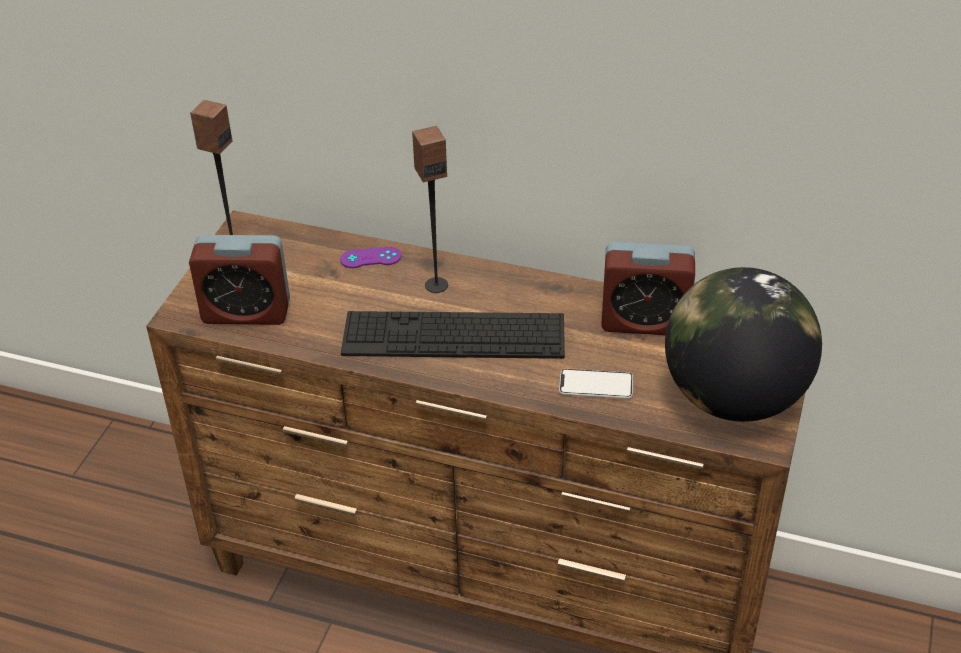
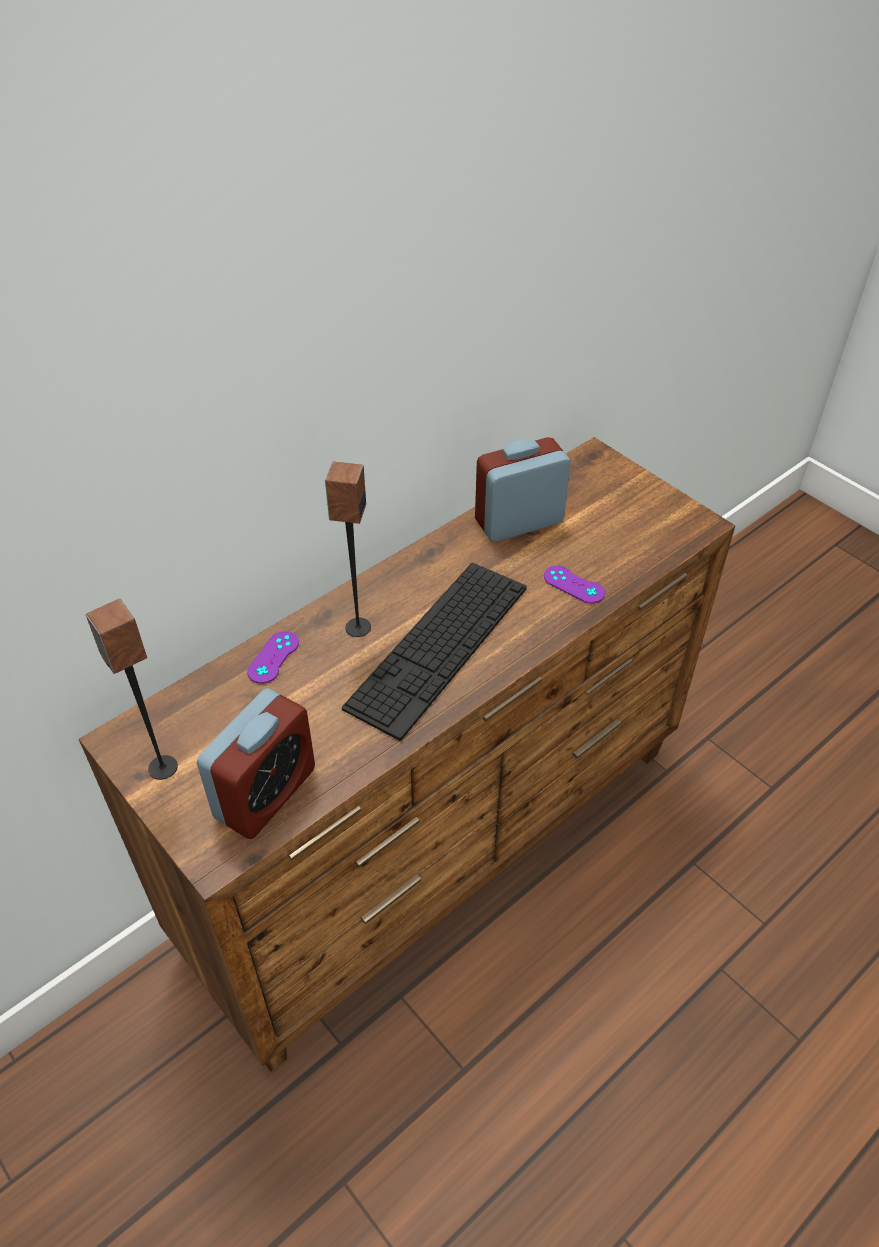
camera: 60 degrees left, 5 degrees up
(596, 385) = (574, 585): phone -> purple game controller
(644, 321) = (519, 522): alarm clock -> alarm clock turned 150 degrees counterclockwise
(734, 398) = (644, 517): globe -> none

